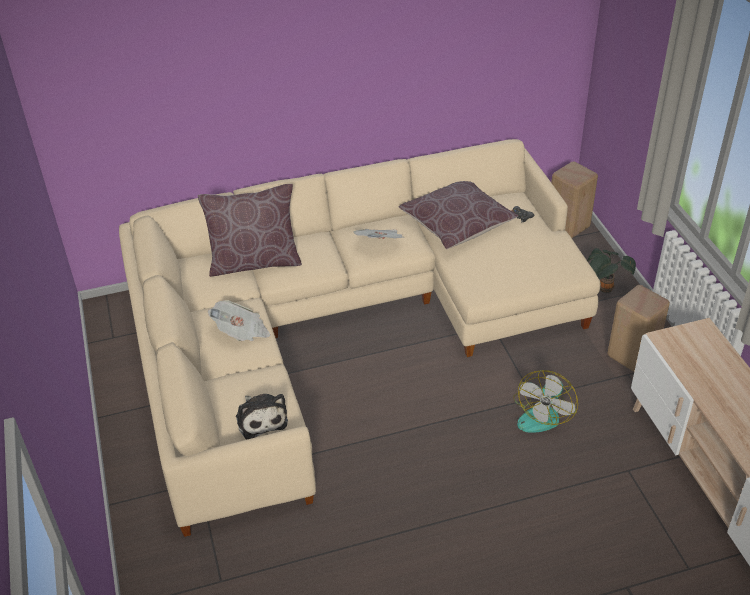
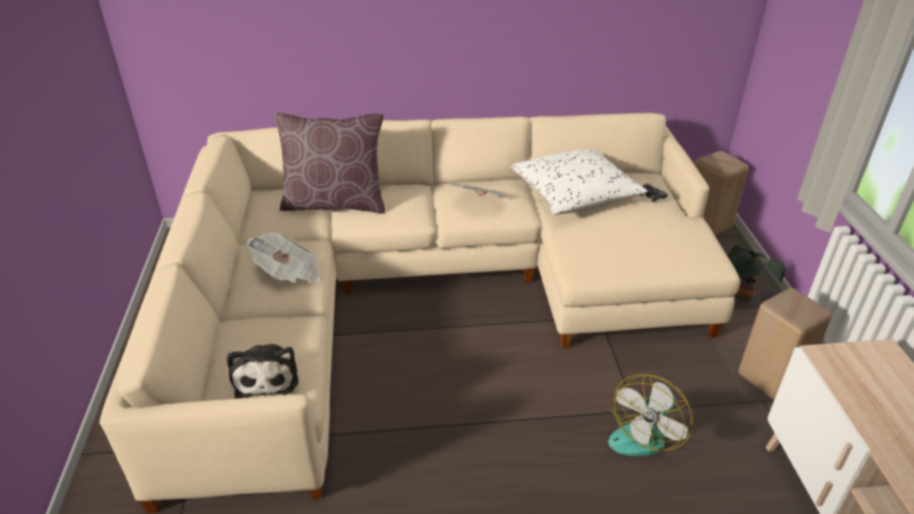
camera: 10 degrees right, 5 degrees down
(457, 224) = (574, 194): brown pillow -> white pillow

